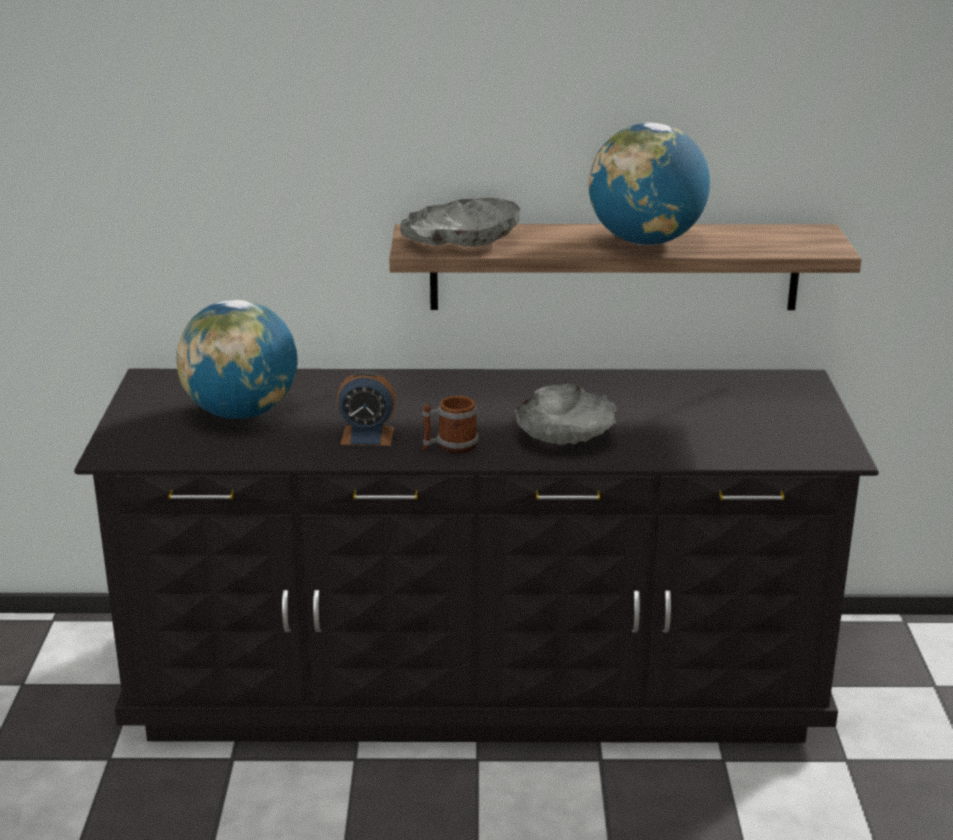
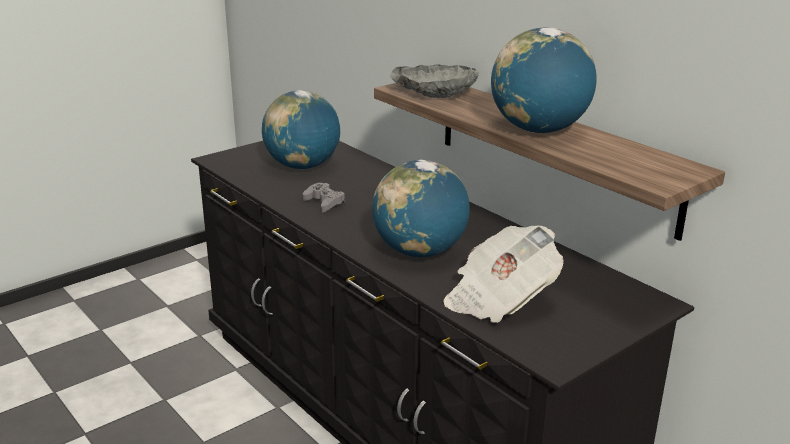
camera: 50 degrees right, 0 degrees up
(367, 436) = (324, 202): alarm clock -> grey game controller
(449, 446) = (346, 227): mug -> none
(565, 433) = (419, 251): grey bowl -> globe
(710, 435) = (499, 299): none -> newspaper

